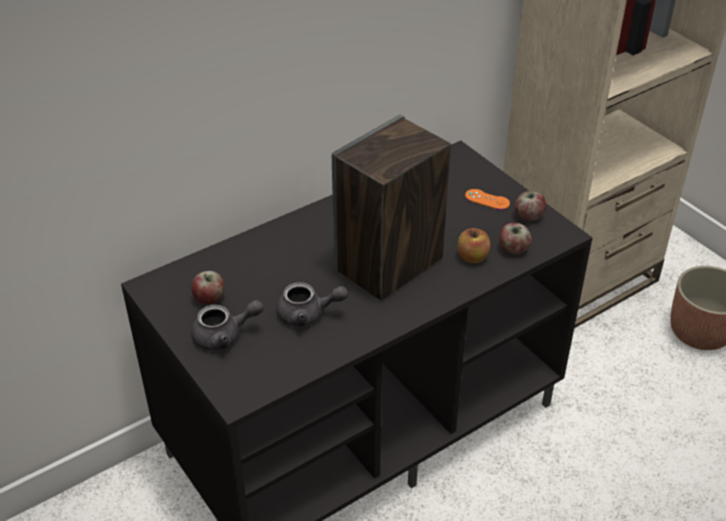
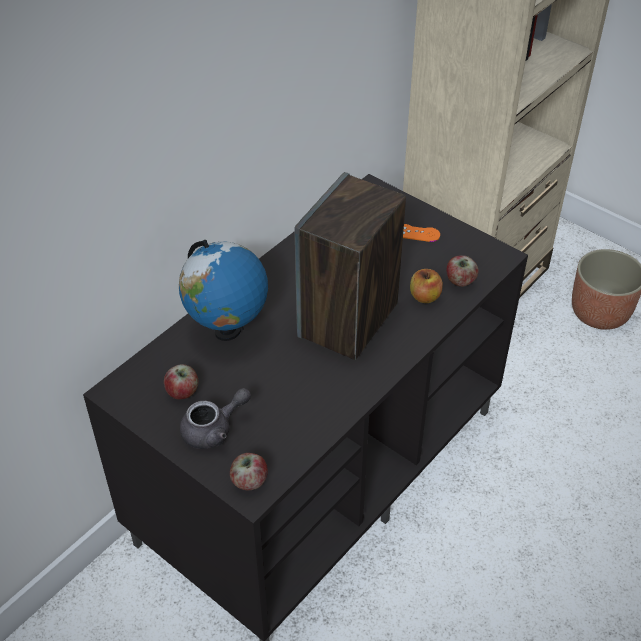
camera: 15 degrees left, 5 degrees up
(271, 254) = (227, 331): none -> globe
(308, 315) = (288, 389): grey teapot -> none
(528, 216) = (462, 243): apple -> apple (249, 481)

